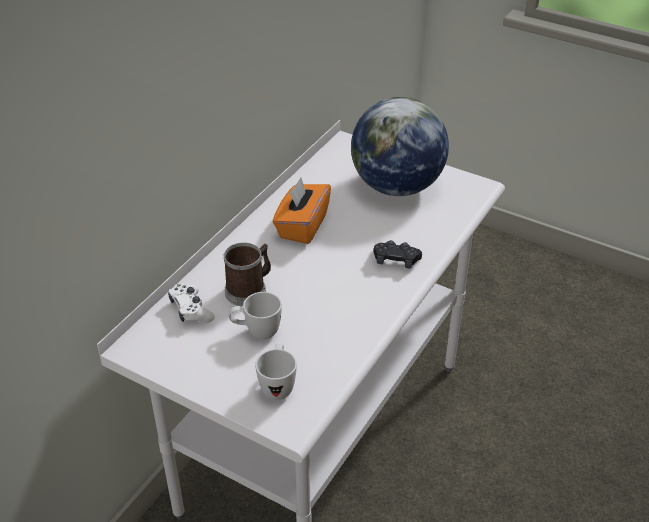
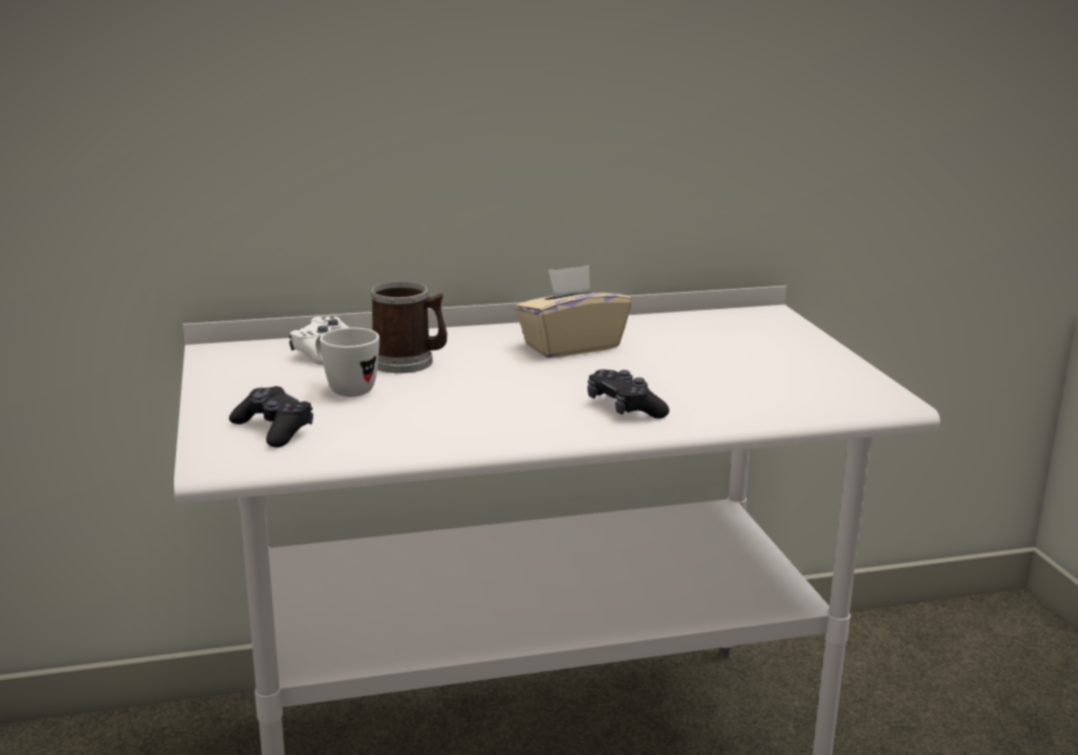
camera: 45 degrees right, 20 degrees down
(278, 385) = (274, 429): white mug -> black game controller
(302, 226) = (571, 346): orange tissue box -> beige tissue box
(396, 186) = (761, 361): globe -> none

